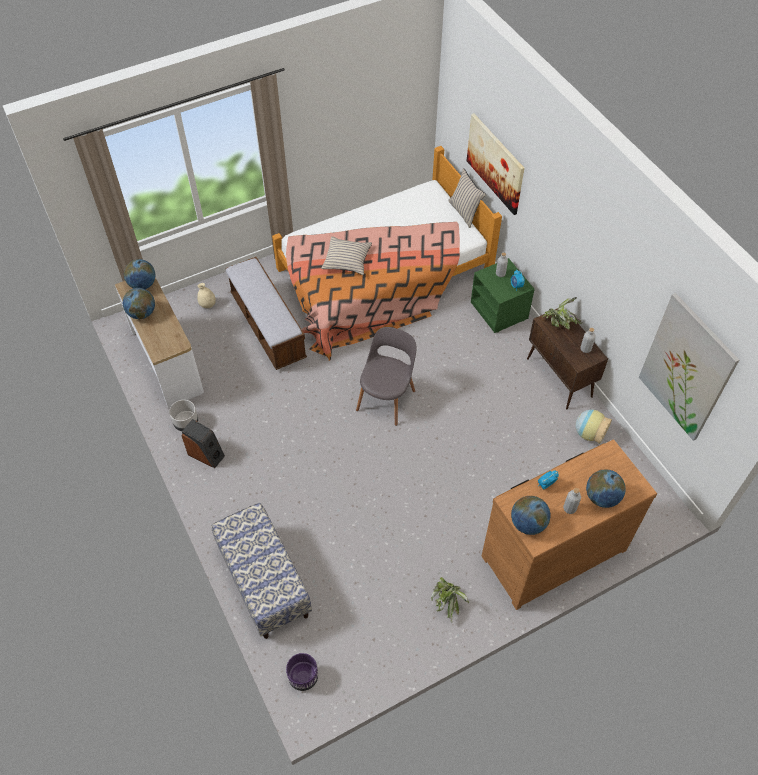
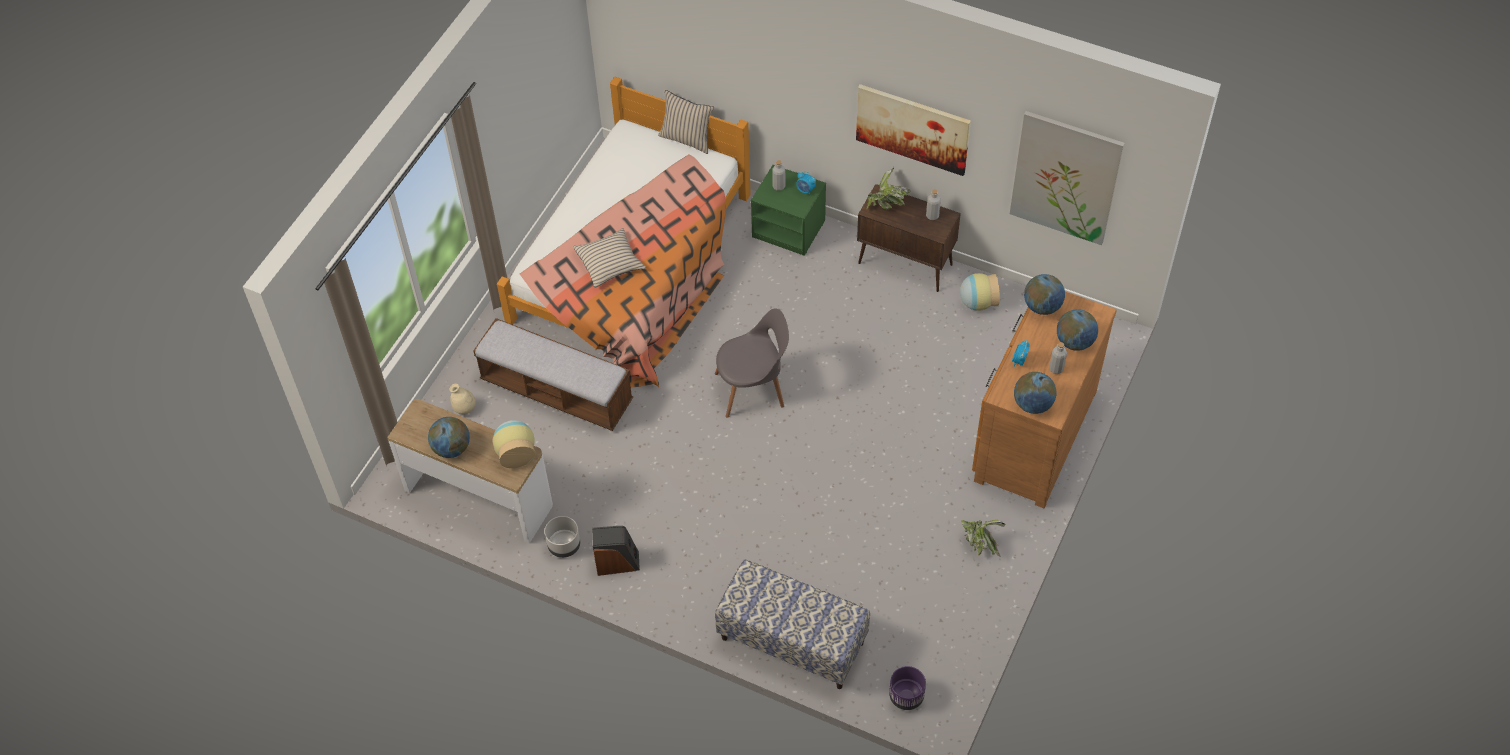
camera: 35 degrees left, 0 degrees up
(143, 284) = (420, 418): globe -> globe (1042, 306)
(174, 339) = (516, 452): none -> vase
(387, 398) = (753, 389): grey chair -> grey chair turned 90 degrees clockwise
(495, 163) = (716, 68): picture -> picture (912, 128)

